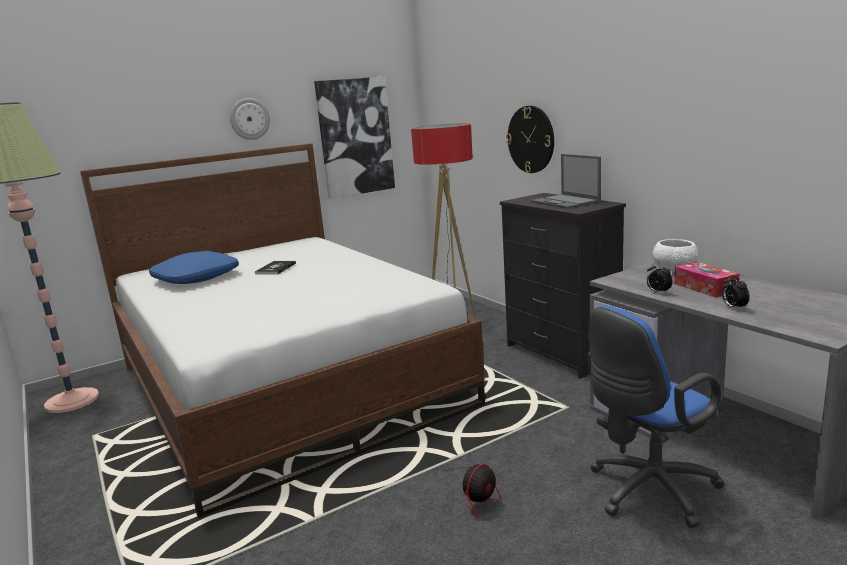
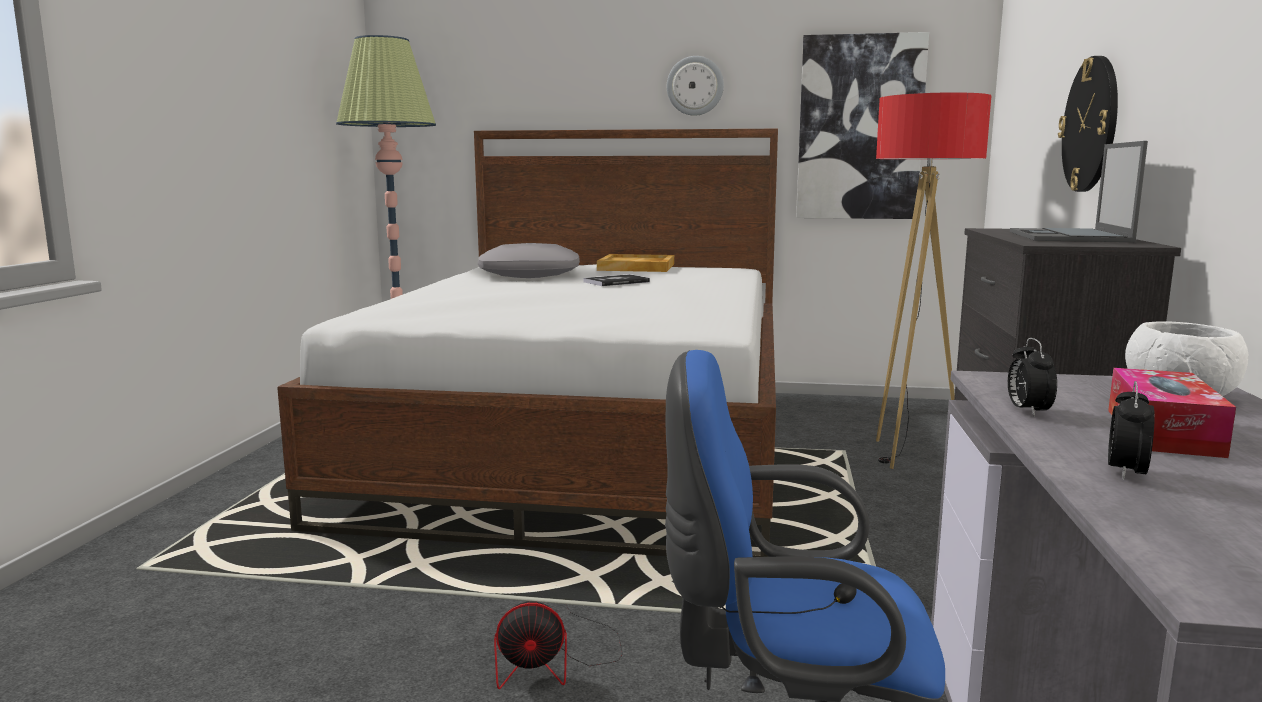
camera: 40 degrees right, 5 degrees down
(196, 278) = (530, 275): blue pillow -> grey pillow
(248, 253) = (637, 267): none -> beige tray

